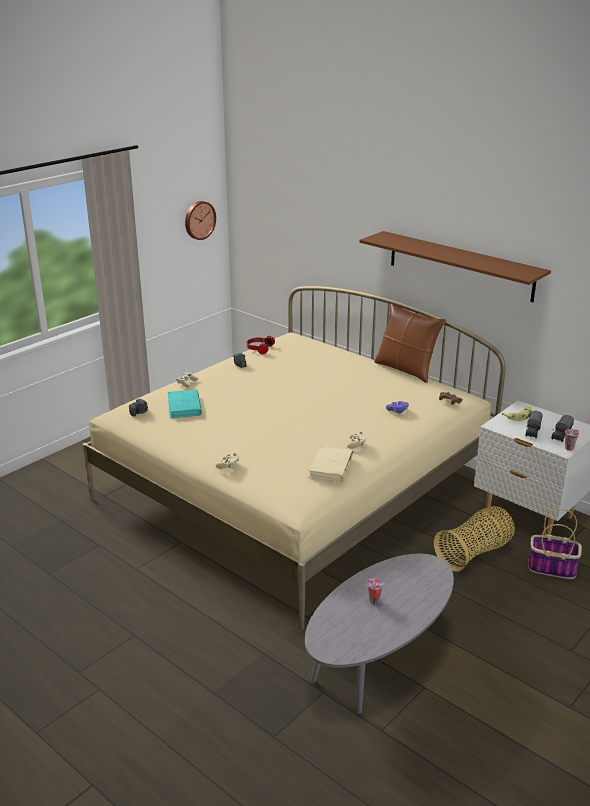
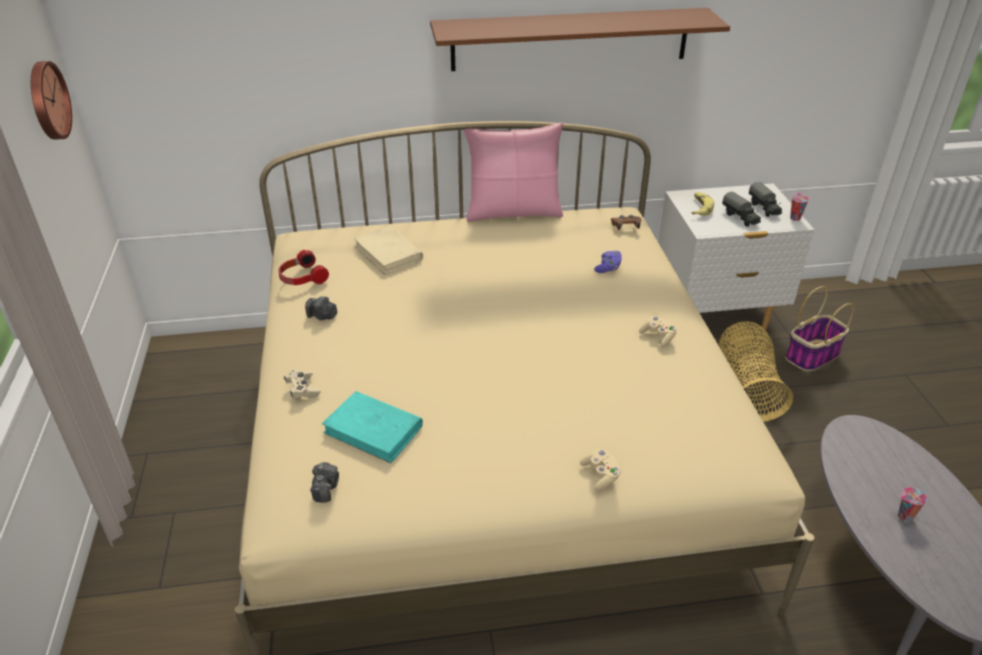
camera: 50 degrees left, 10 degrees up
(330, 467) = (695, 385): beige book -> beige book (388, 253)
(406, 369) = (513, 212): brown pillow -> pink pillow

